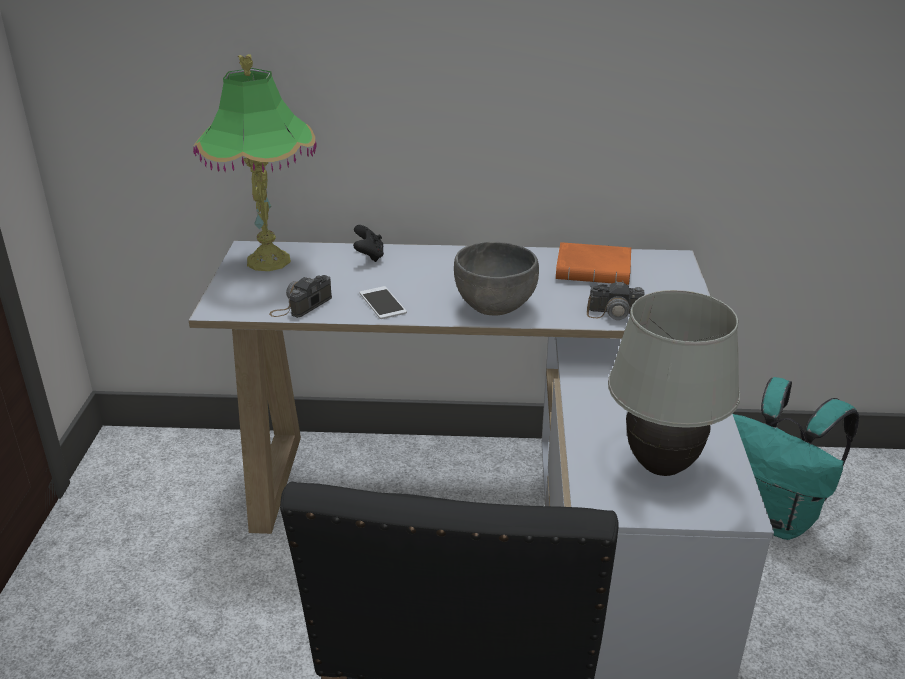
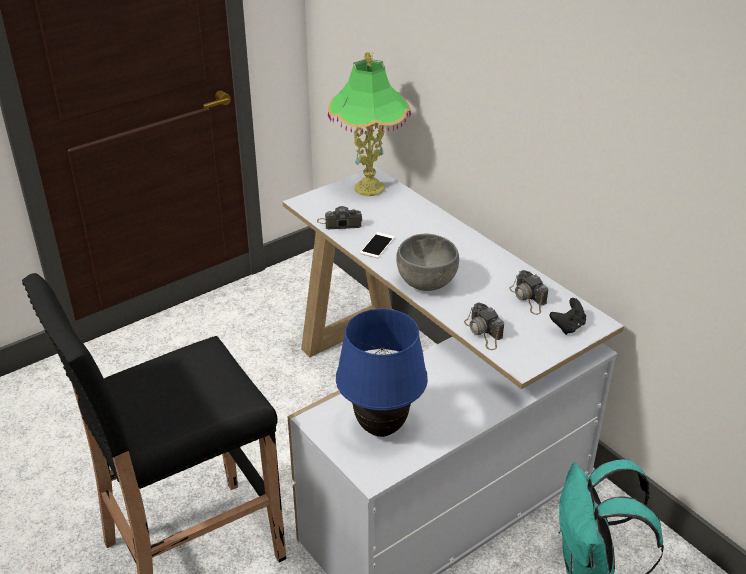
camera: 50 degrees right, 5 degrees up
(369, 256) = (422, 214): black game controller -> black game controller (568, 327)
(595, 270) = (528, 298): orange book -> camera
(662, 467) = (381, 429): white table lamp -> blue table lamp

